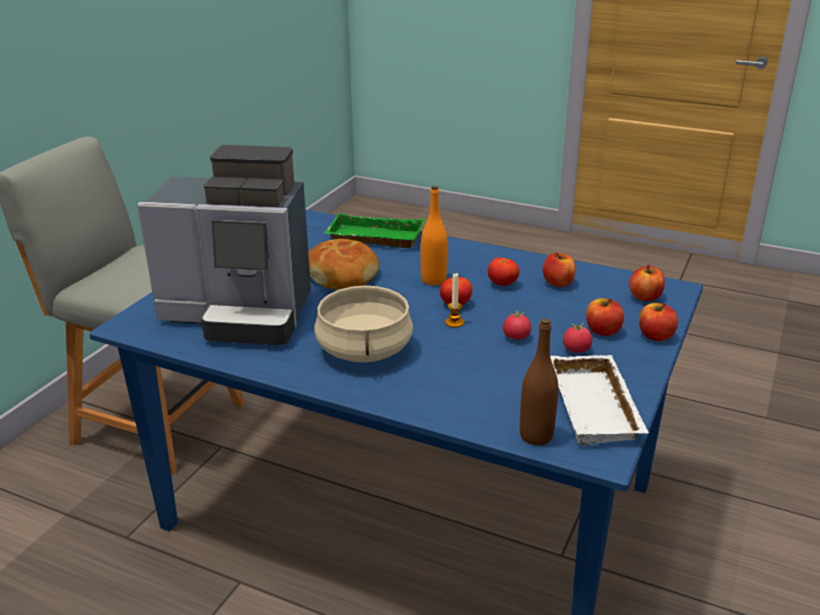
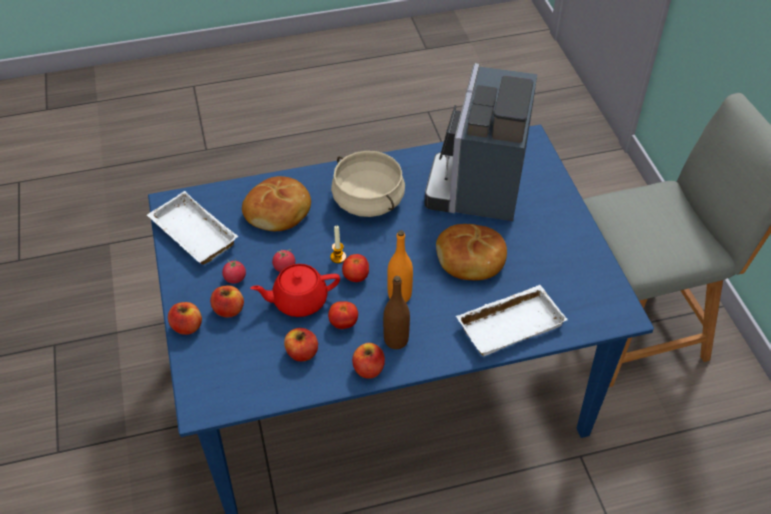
camera: 140 degrees right, 20 degrees up
(241, 314) = (480, 184): coffee machine -> coffee machine turned 45 degrees counterclockwise
(373, 238) = (510, 323): green tray -> white tray
(472, 383) = (278, 212): none -> bread
(527, 311) = (299, 300): none -> red teapot
(536, 436) = (213, 195): brown bottle -> brown bottle (396, 340)
(645, 297) = (219, 376): apple -> apple (368, 369)

